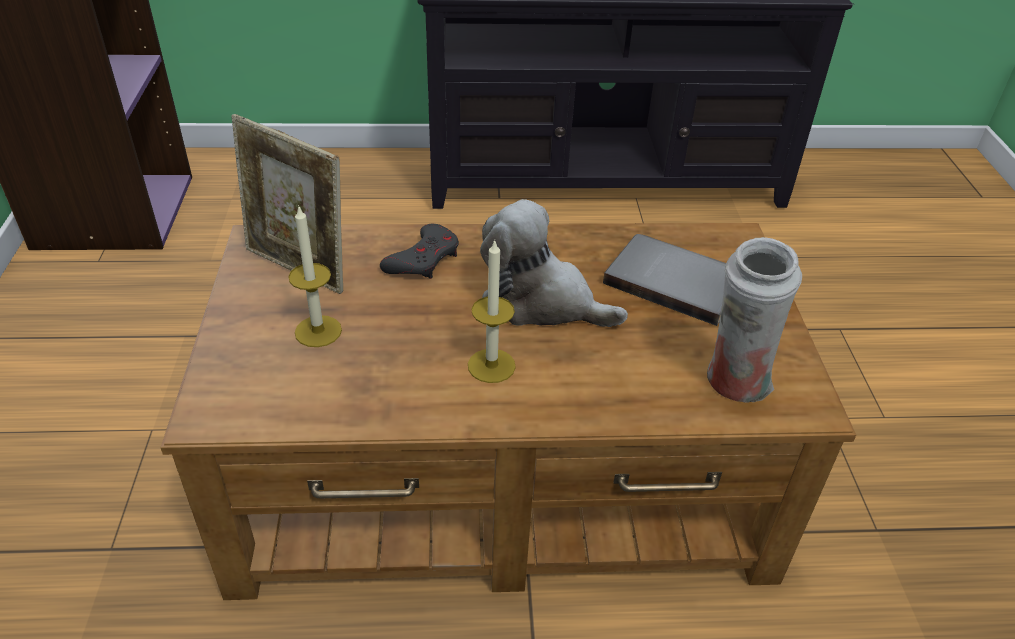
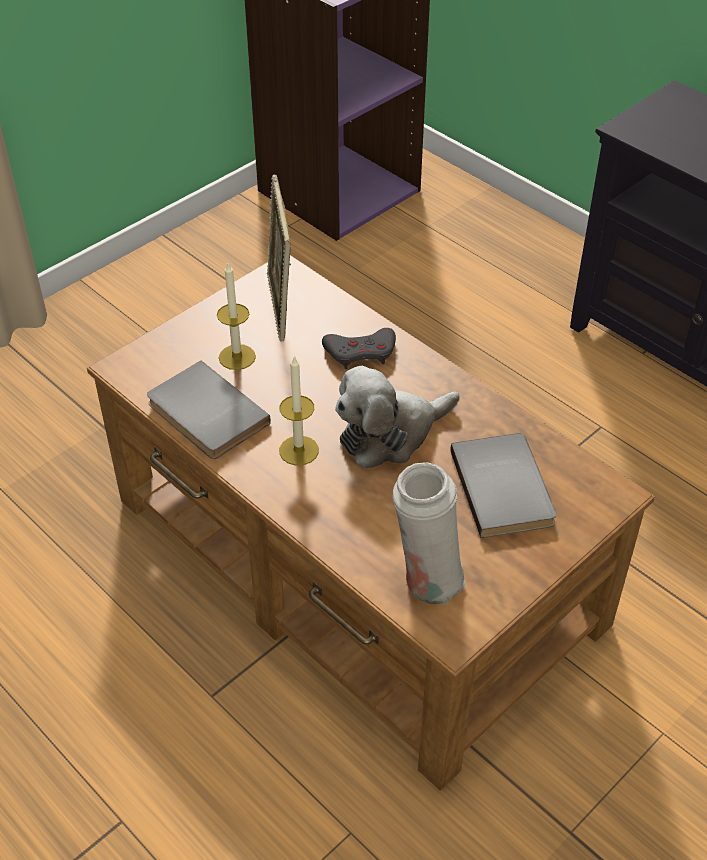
camera: 50 degrees right, 5 degrees up
(362, 399) = (204, 415): none -> grey book
(541, 301) = (390, 434): plush toy -> plush toy turned 105 degrees counterclockwise

